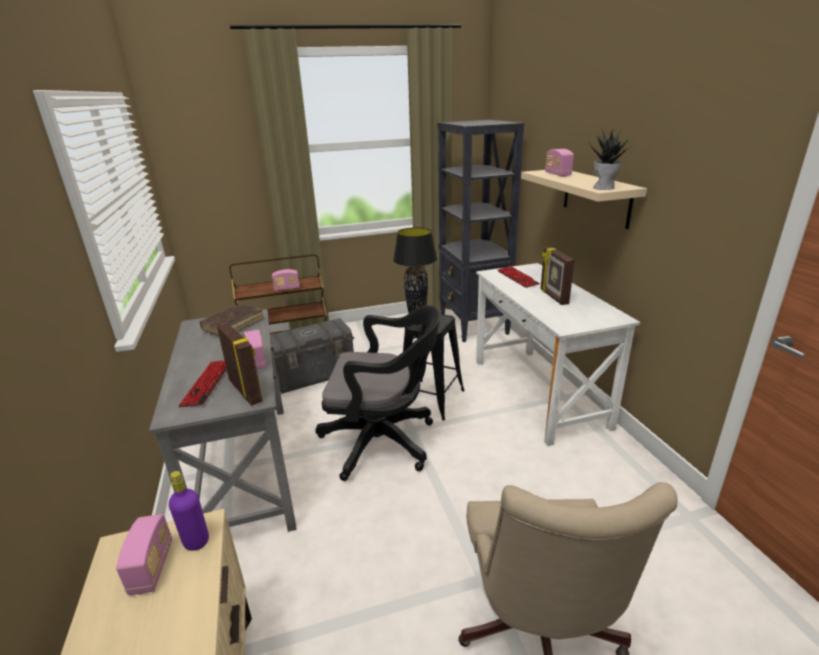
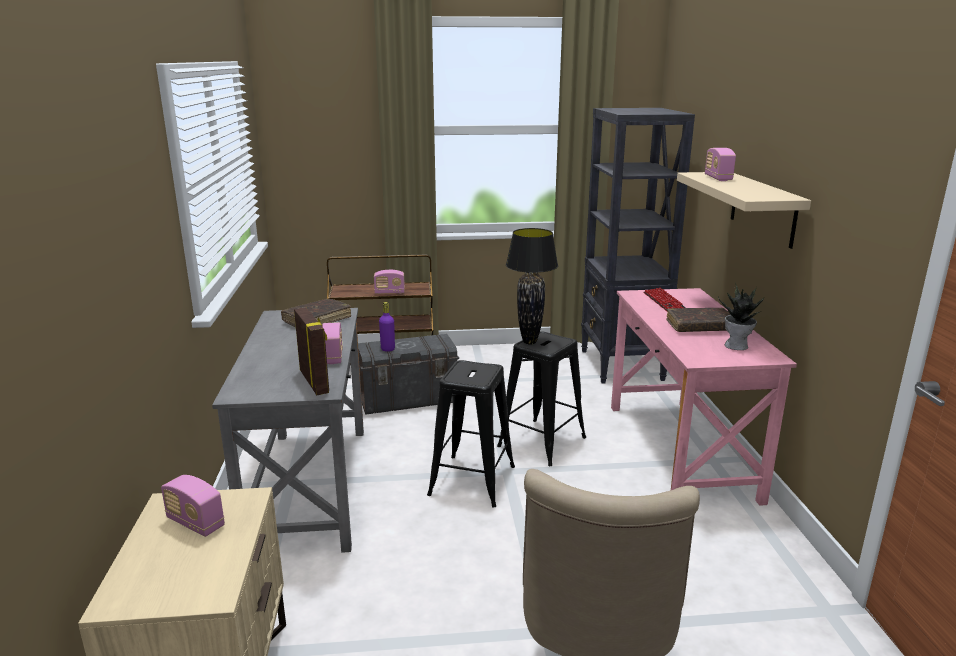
camera: 10 degrees right, 5 degrees down
(152, 567) = (195, 523): radio -> radio turned 120 degrees clockwise
(196, 541) = (239, 509): purple bottle -> purple bottle (388, 349)
(207, 384) = (277, 371): keyboard -> none
(384, 442) = (472, 480): black office chair -> black stool
(538, 392) = (680, 451): white desk -> pink desk
(553, 297) = (700, 327): picture frame -> brown book
(604, 188) = (758, 196): potted plant -> potted plant (737, 346)

